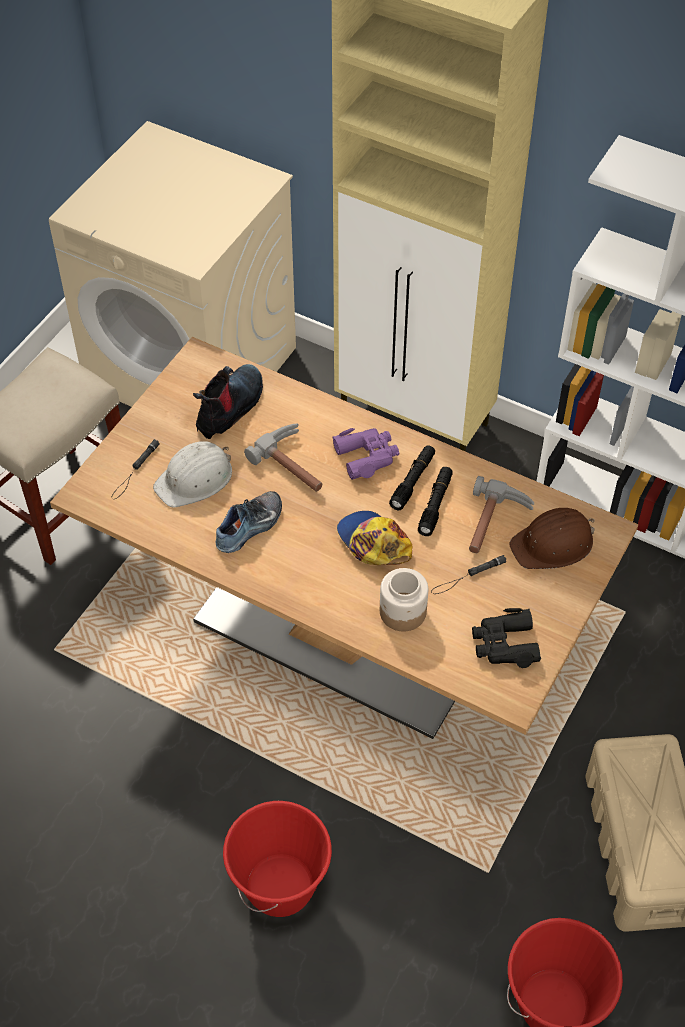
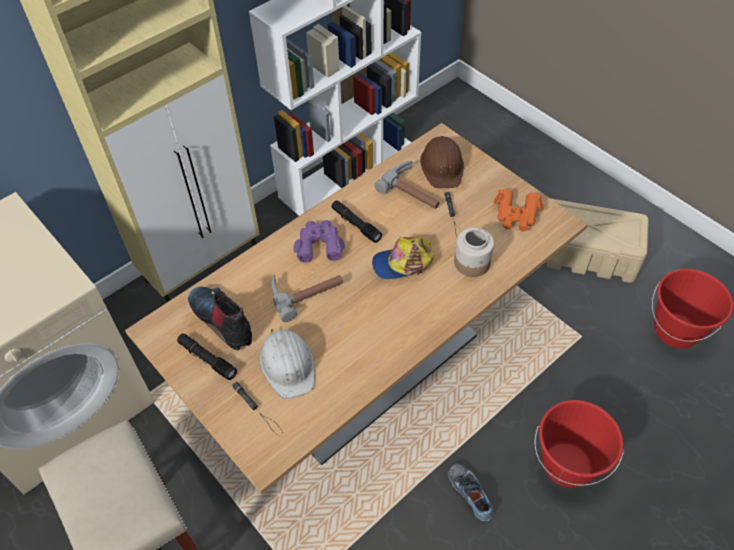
camera: 70 degrees left, 0 degrees up
(250, 527) = (356, 337): shoe -> shoe (471, 492)
(435, 505) = (383, 218): black flashlight -> black flashlight (207, 359)
(504, 644) = (516, 215): black binoculars -> orange binoculars

